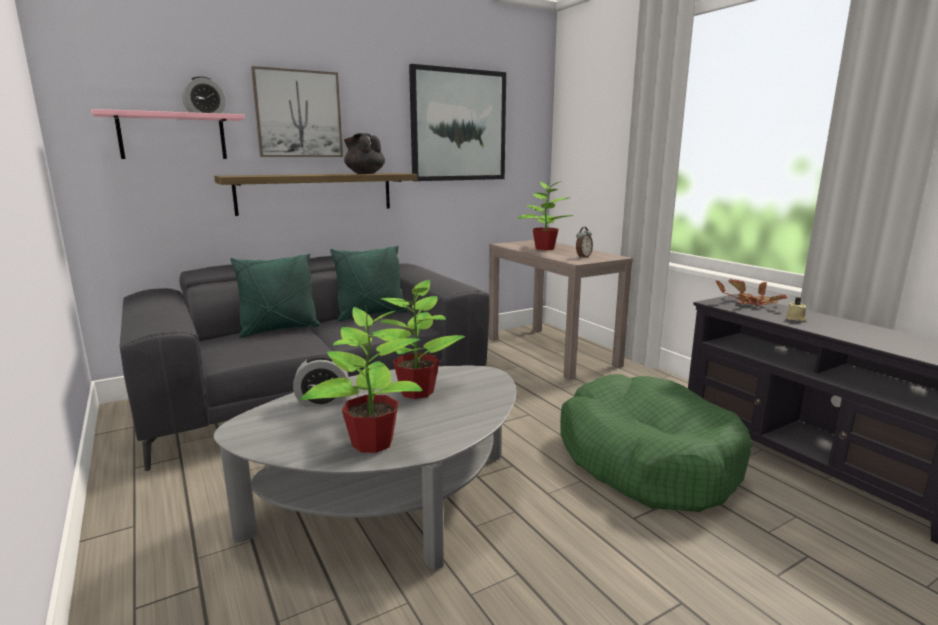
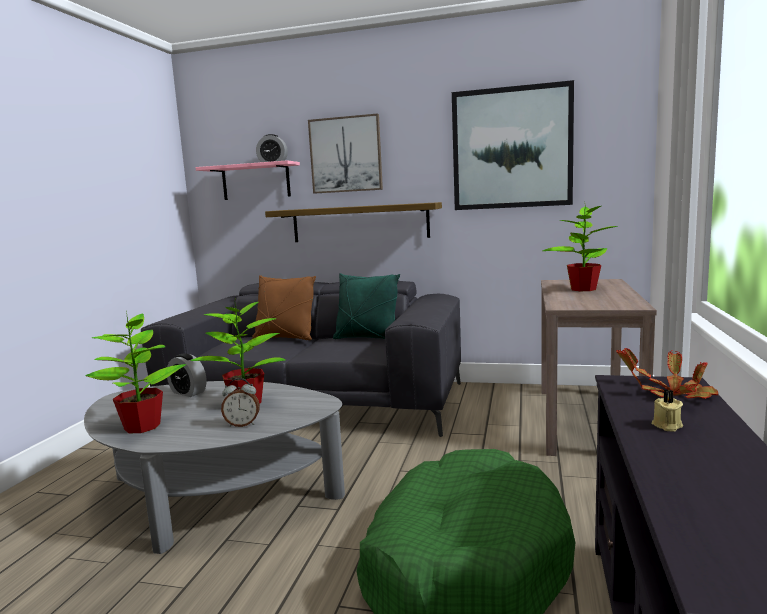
camera: 45 degrees right, 5 degrees down
(279, 329) = (285, 338): green pillow -> brown pillow
(364, 173) = (392, 204): black teapot -> none
(583, 257) = (591, 302): alarm clock -> alarm clock (242, 424)

